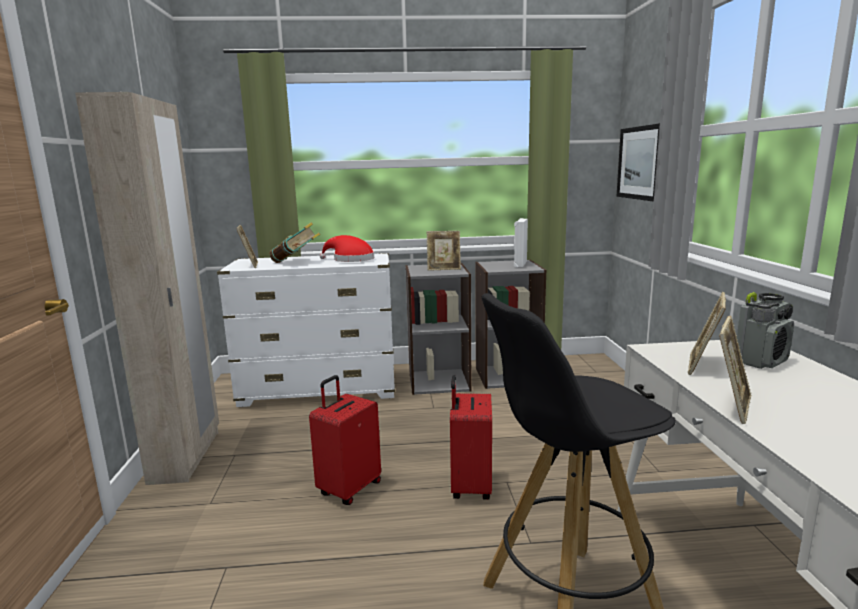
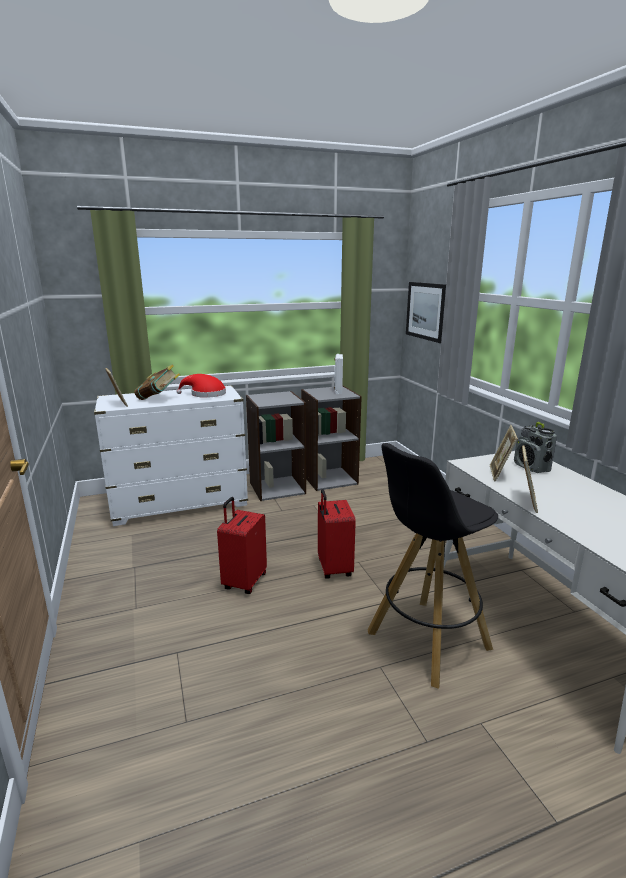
camera: 15 degrees left, 5 degrees up
(186, 456) = (92, 573): beige wardrobe -> none
(444, 269) = (281, 398): picture frame -> none
(761, 361) = (532, 467): radio -> radio turned 120 degrees clockwise

